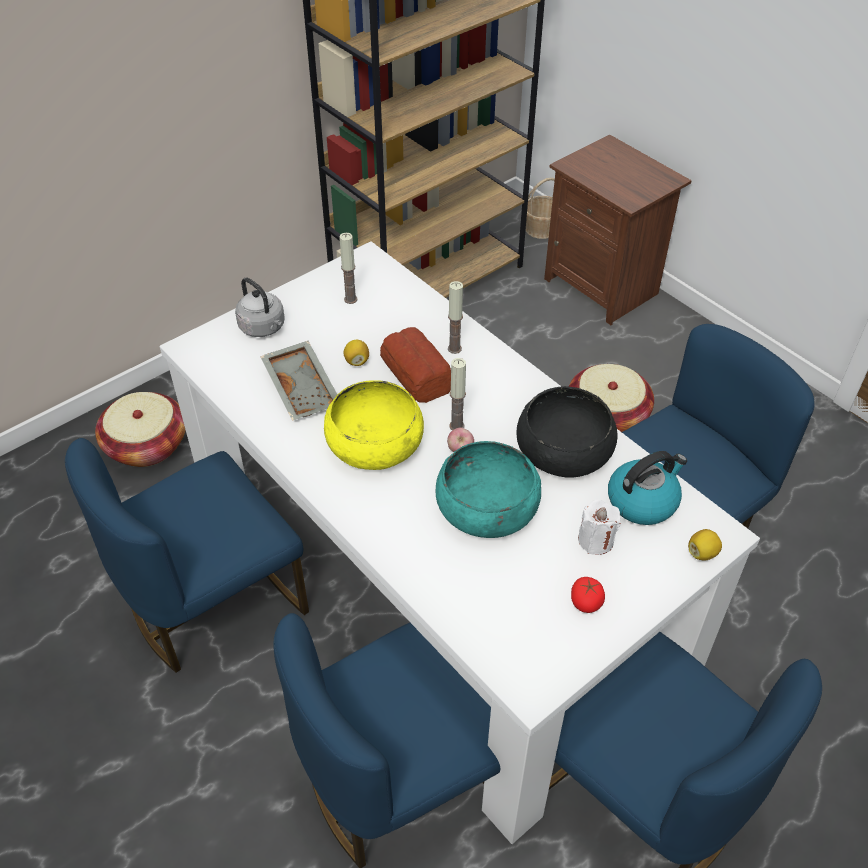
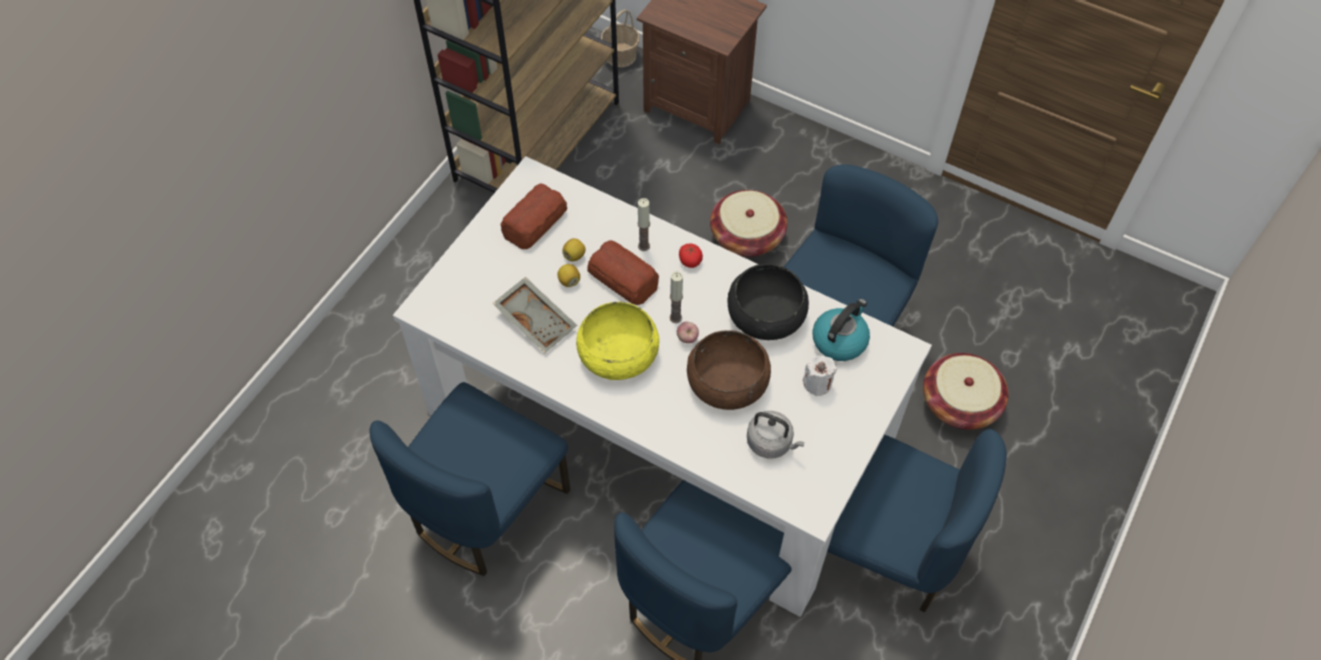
camera: 20 degrees left, 10 degrees up
(146, 445) = (354, 384): basket -> basket (959, 403)
(263, 328) = (475, 271): grey kettle -> grey kettle (771, 443)
(350, 299) = (535, 222): candle -> bread
(486, 507) = (727, 381): turquoise bowl -> brown bowl
(586, 602) = (828, 434): tomato -> tomato (690, 260)
(702, 553) = (895, 370): lemon -> lemon (574, 255)

